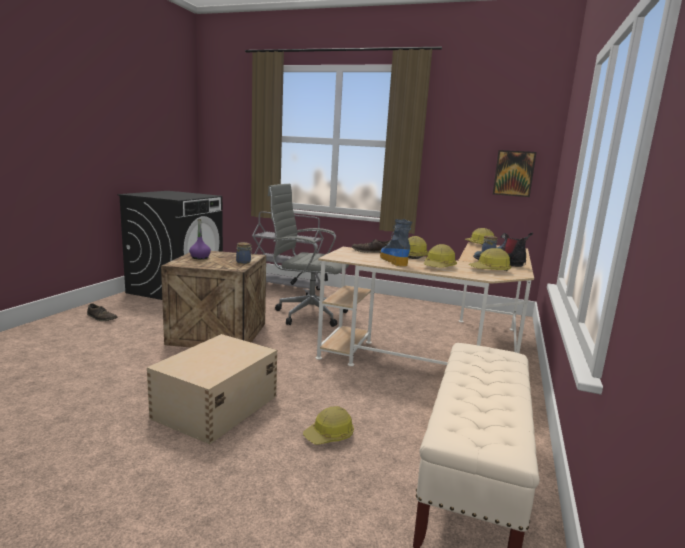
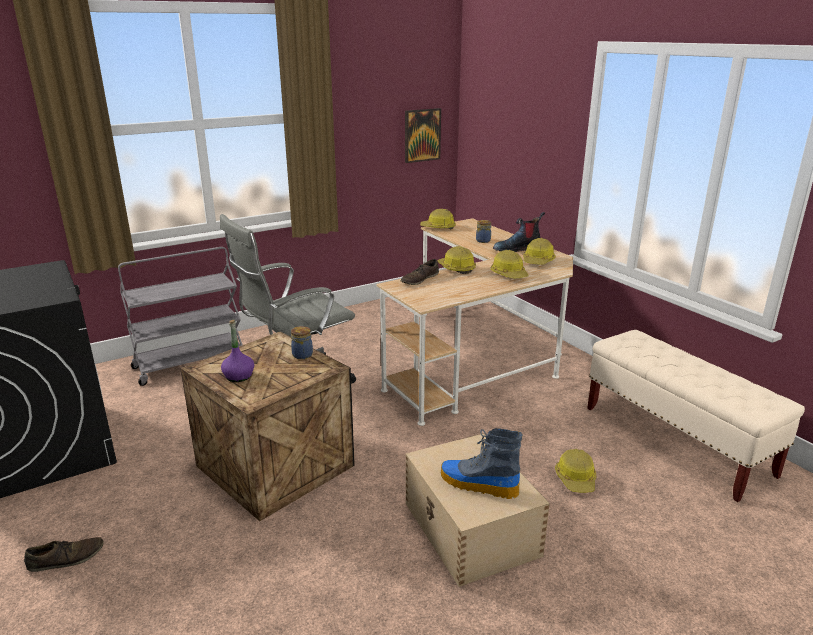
camera: 50 degrees left, 10 degrees up
(392, 260) = (467, 284): boot -> boot (477, 484)

